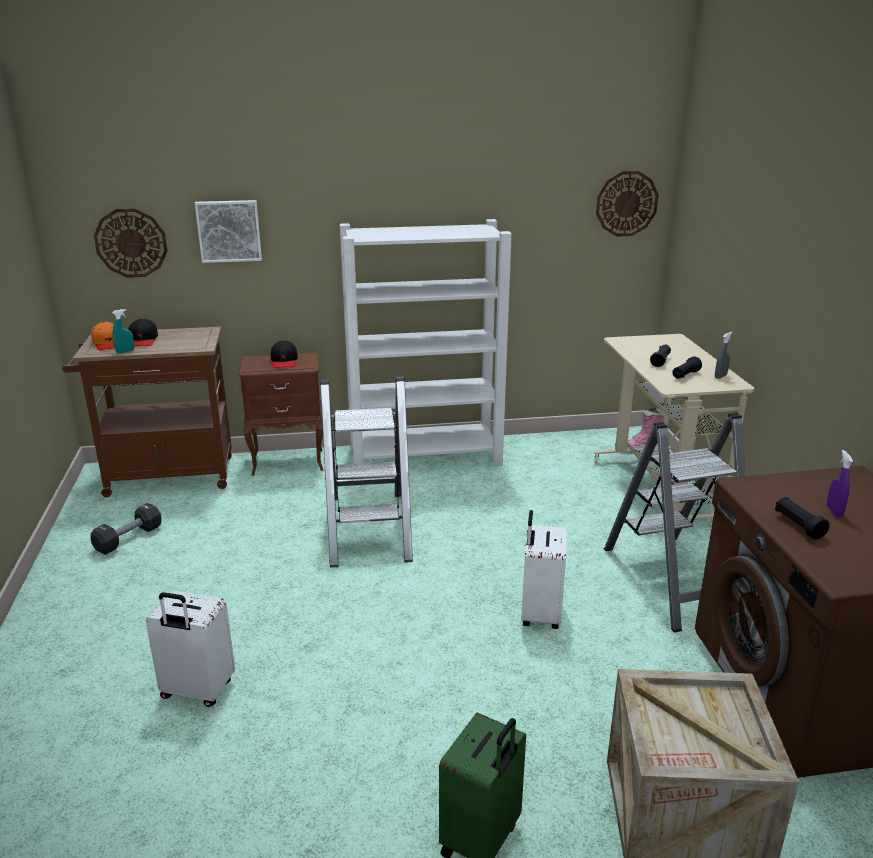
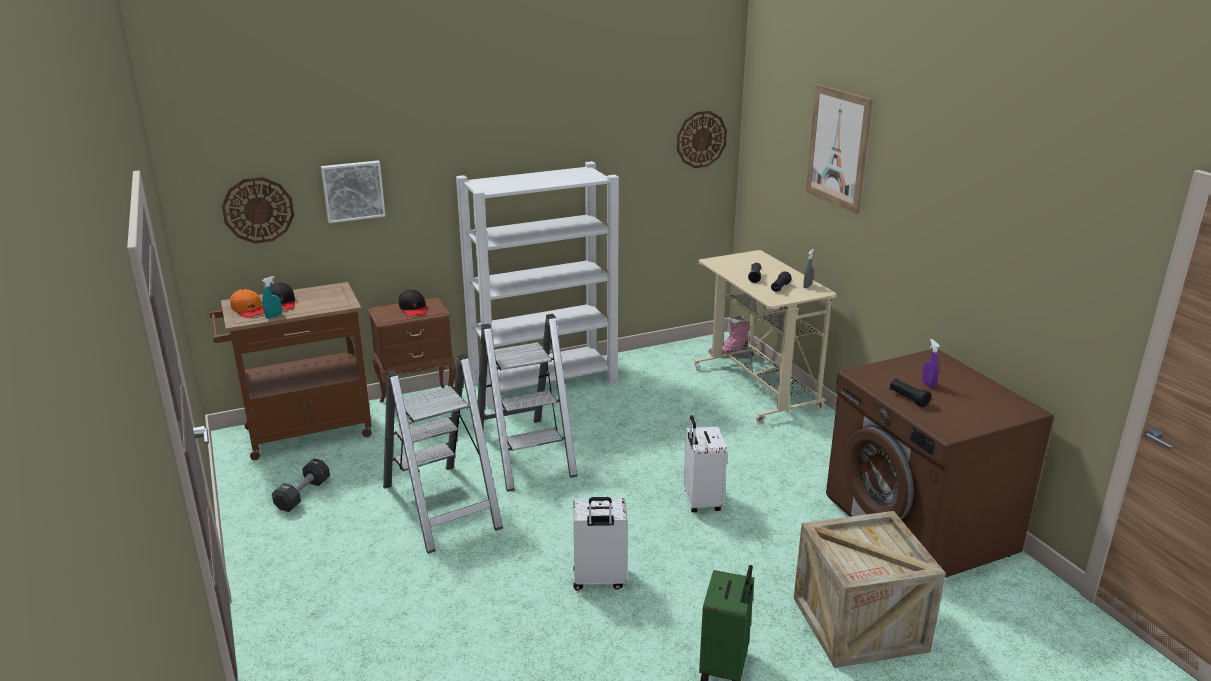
camera: 15 degrees left, 0 degrees up
(197, 691) = (445, 608): white suitcase -> white suitcase (599, 580)
(675, 581) = (796, 460): grey step ladder -> grey step ladder (441, 507)
(772, 209) = (838, 148): none -> picture

